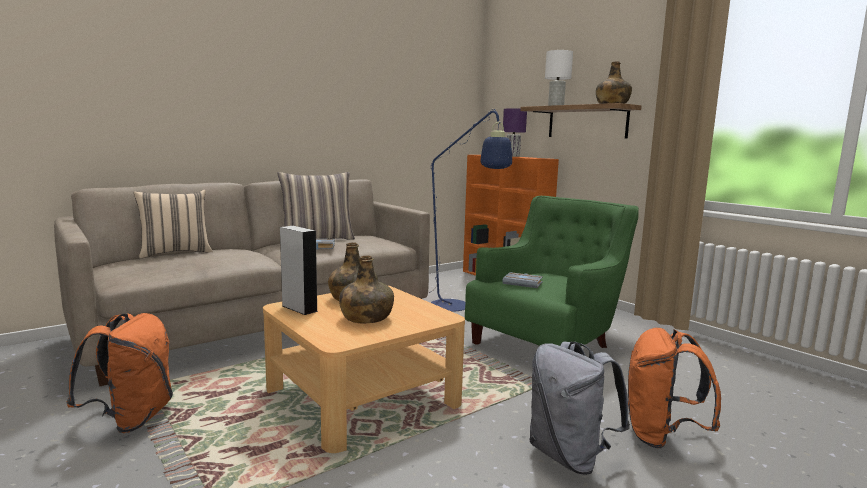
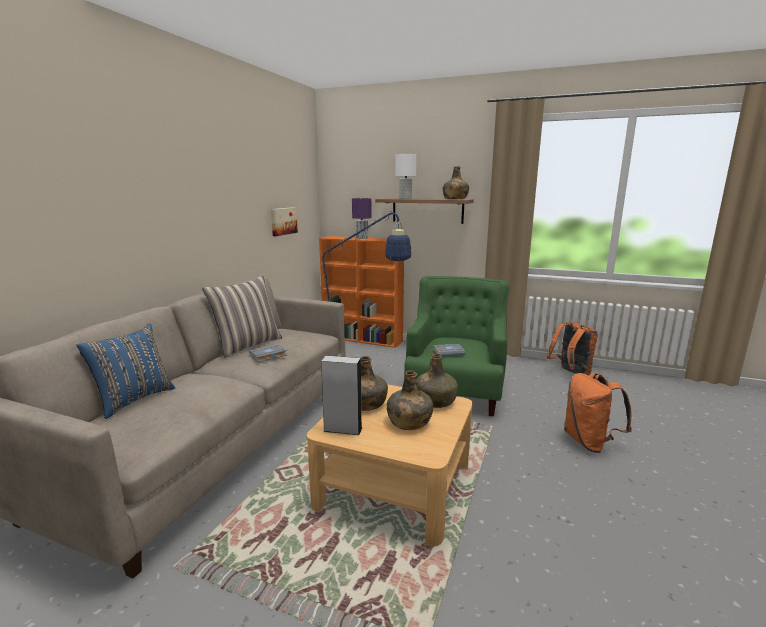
camera: 30 degrees left, 5 degrees up
(132, 419) = (225, 598): orange backpack -> orange backpack (570, 373)
(175, 253) = (134, 399): beige pillow -> blue pillow
(419, 130) = (283, 221): none -> picture
(424, 311) = (435, 401): none -> green bottle
(570, 456) = (567, 478): grey backpack -> none

